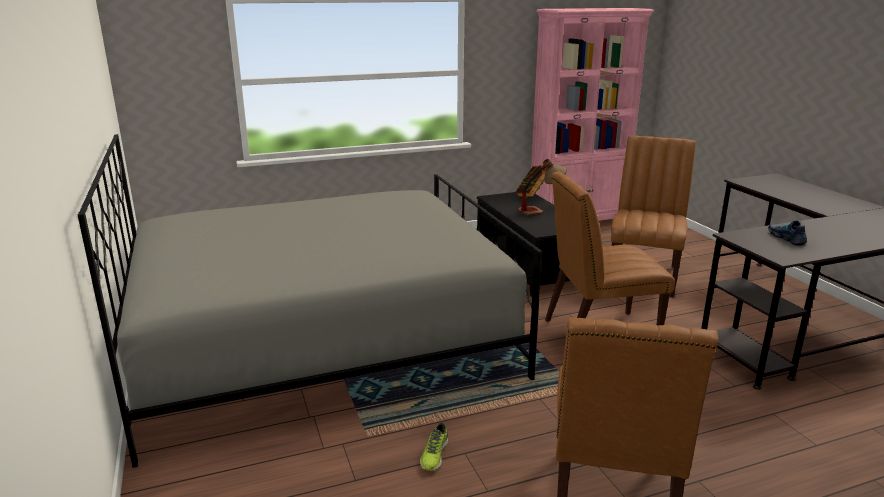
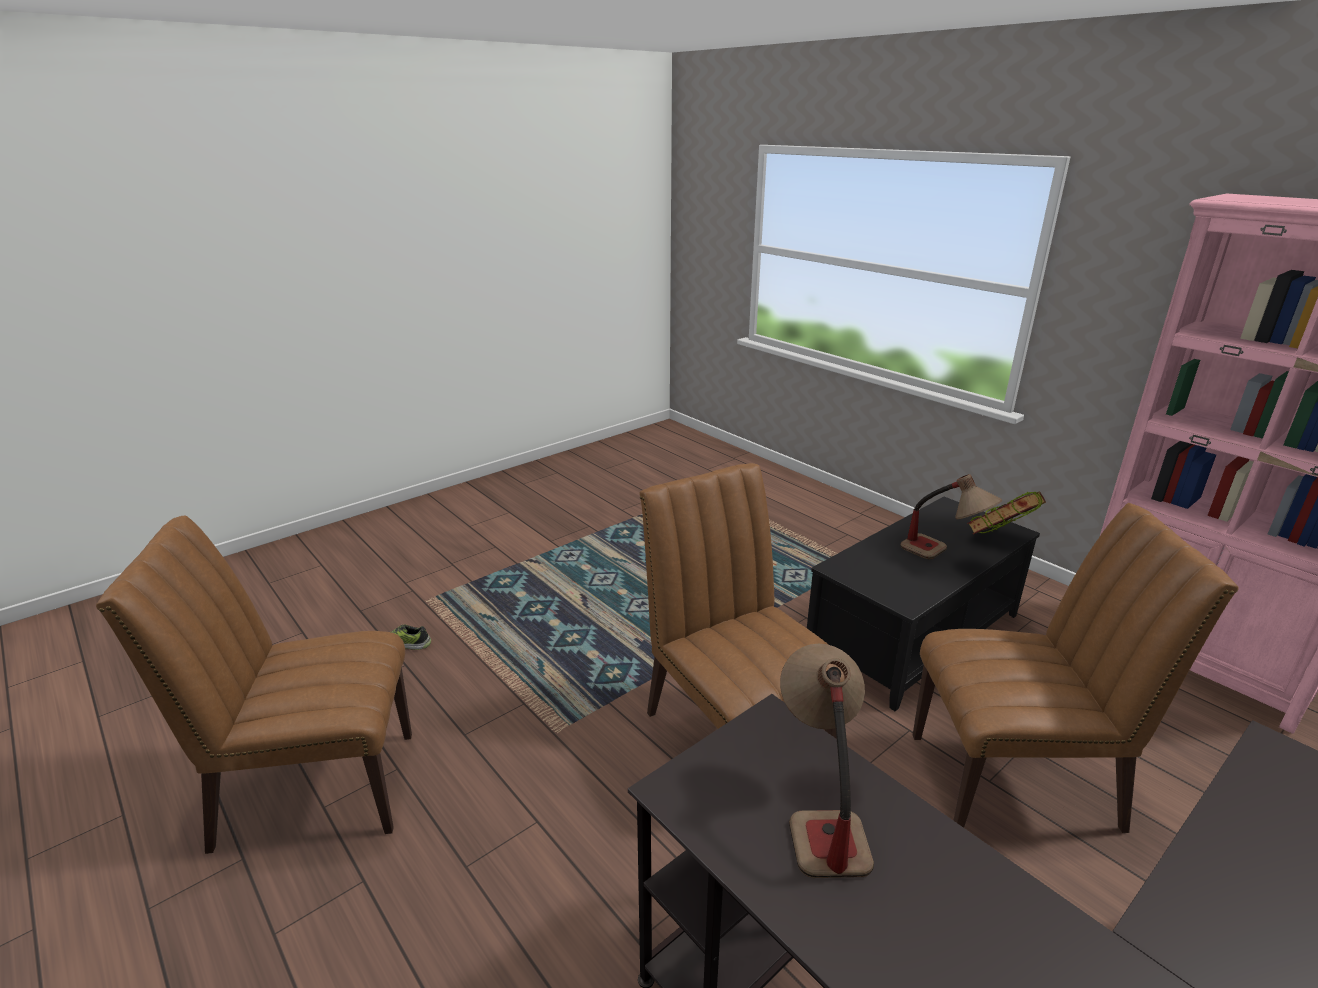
camera: 70 degrees right, 5 degrees up
(322, 345) = (579, 535): grey bed -> none
(786, 238) = (819, 809): shoe -> table lamp

